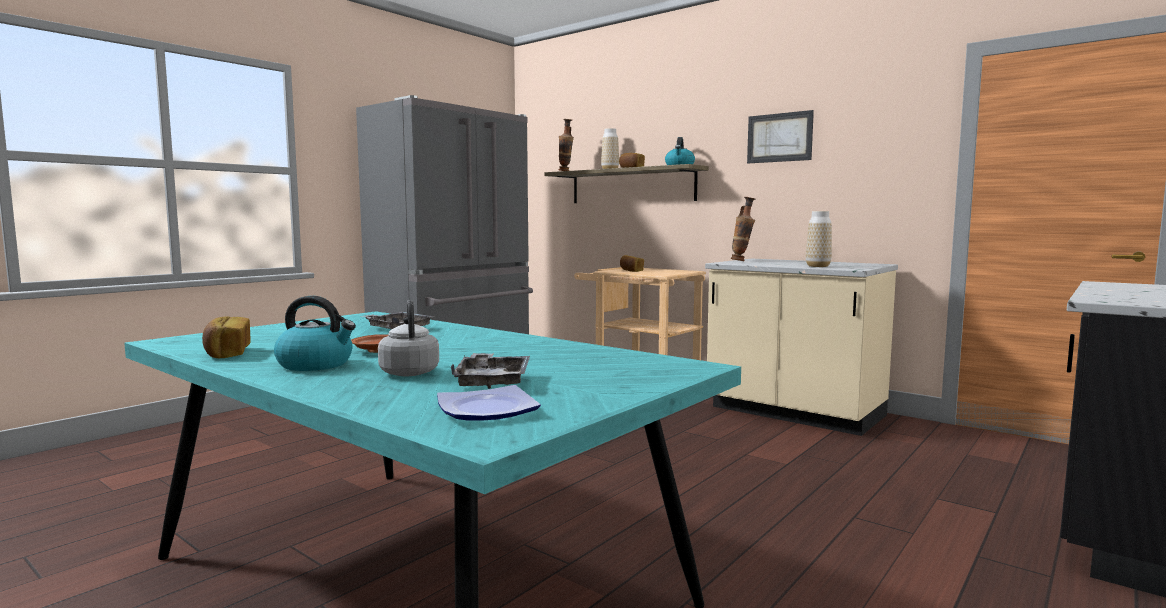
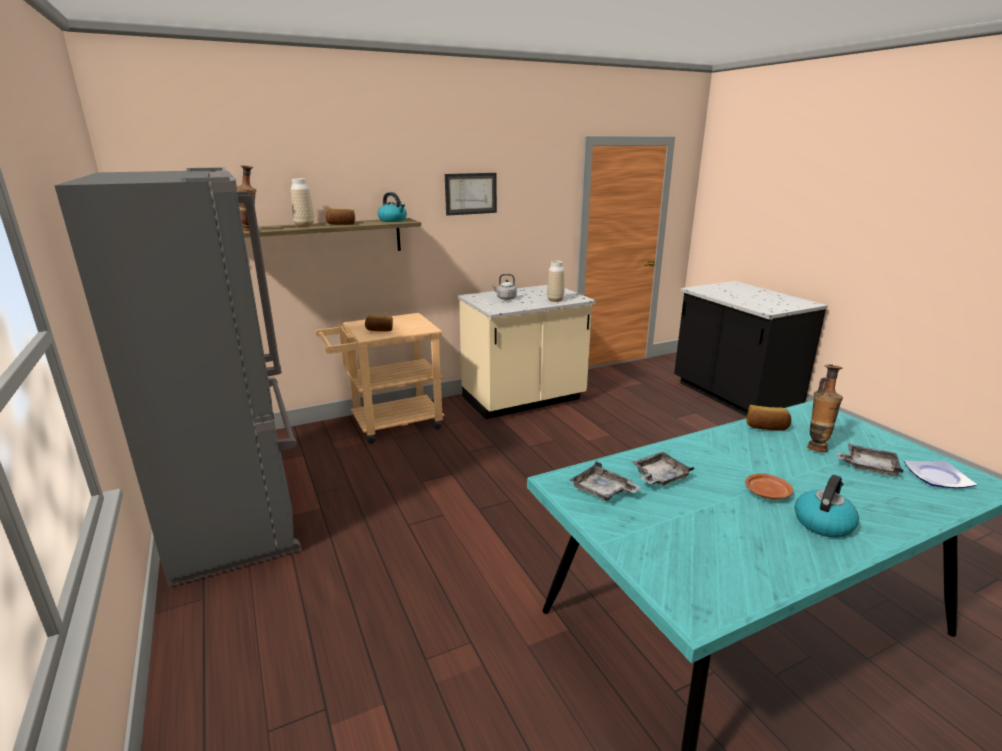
camera: 65 degrees left, 15 degrees up
(227, 353) = (774, 567): bread -> bread (766, 427)
(359, 321) = (602, 491): none -> grey tray
(409, 372) = (845, 489): grey kettle -> grey kettle (505, 298)
(742, 261) = (485, 303): vase -> vase (816, 447)

